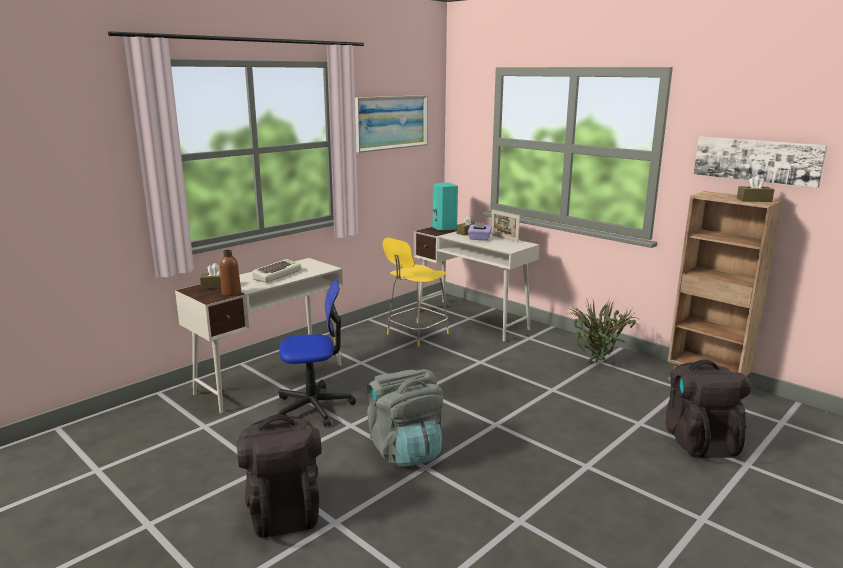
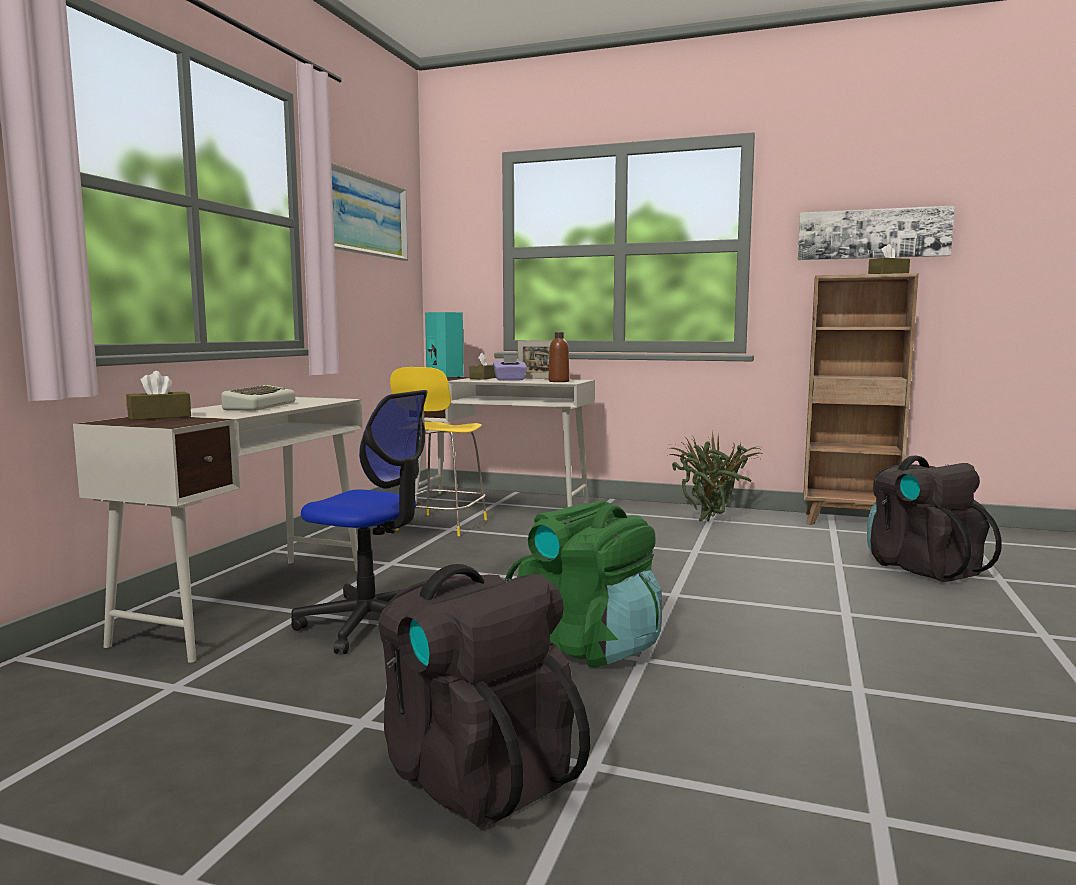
camera: 25 degrees left, 10 degrees down
(231, 293) = (204, 419): brown bottle -> brown bottle (559, 381)
(314, 407) = (370, 623): office chair -> office chair turned 60 degrees clockwise
(405, 450) = (587, 646): grey backpack -> green backpack

